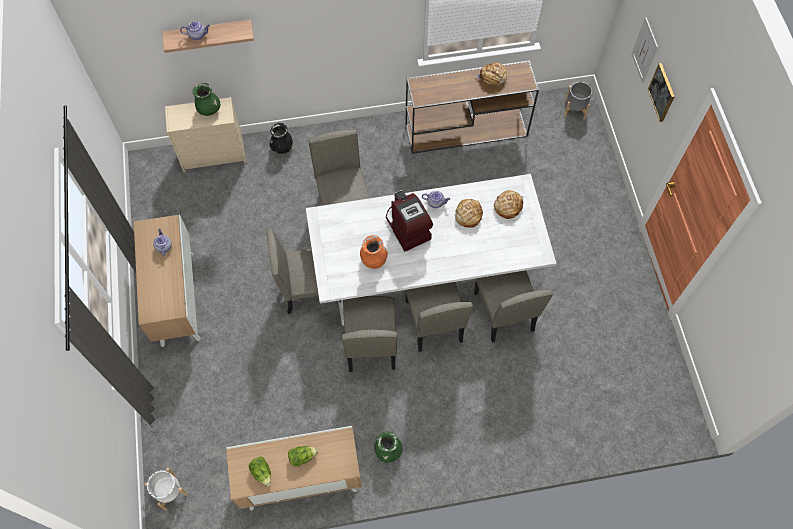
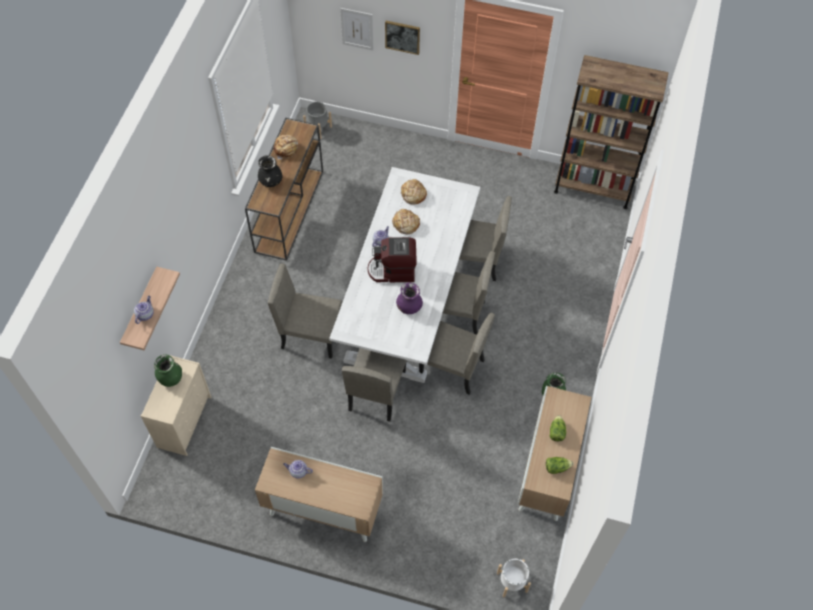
camera: 65 degrees left, 5 degrees down
(282, 147) = (214, 359): black vase -> black vase (271, 181)
(373, 259) = (409, 307): orange vase -> purple vase
(669, 393) = (593, 188): none -> brown bookcase

